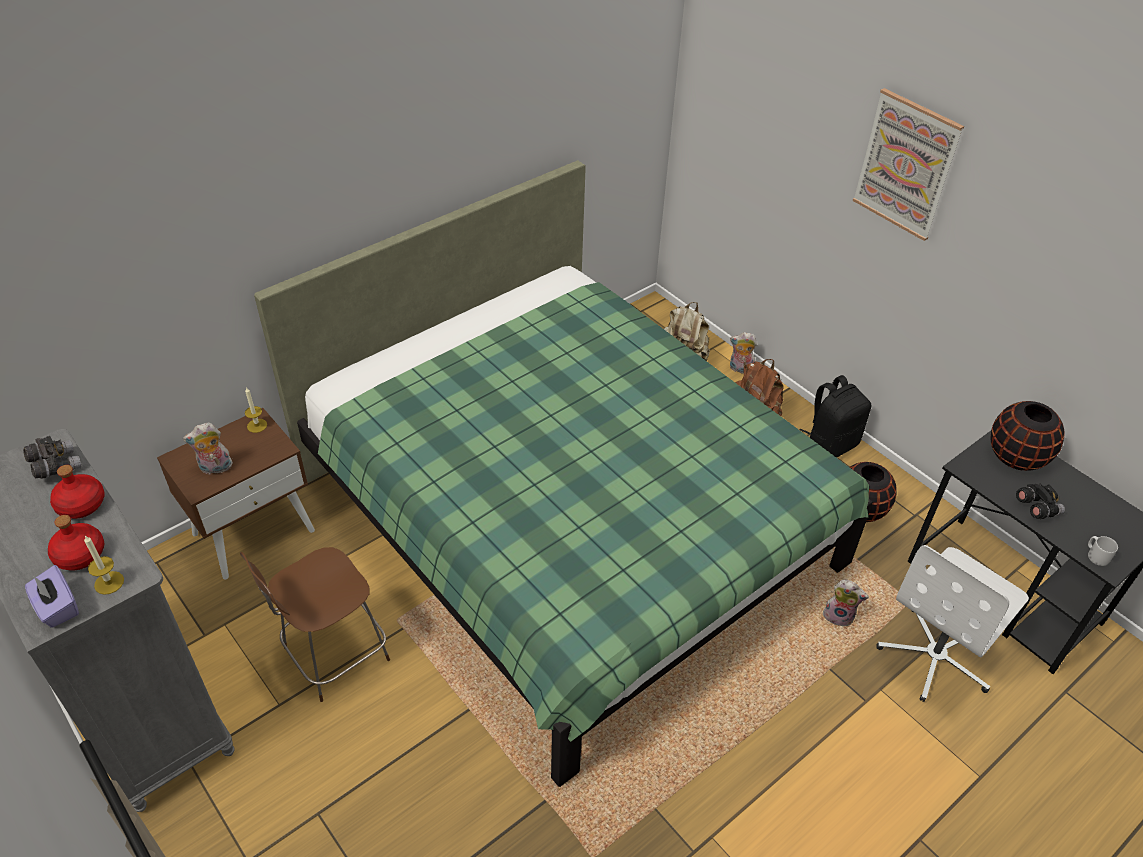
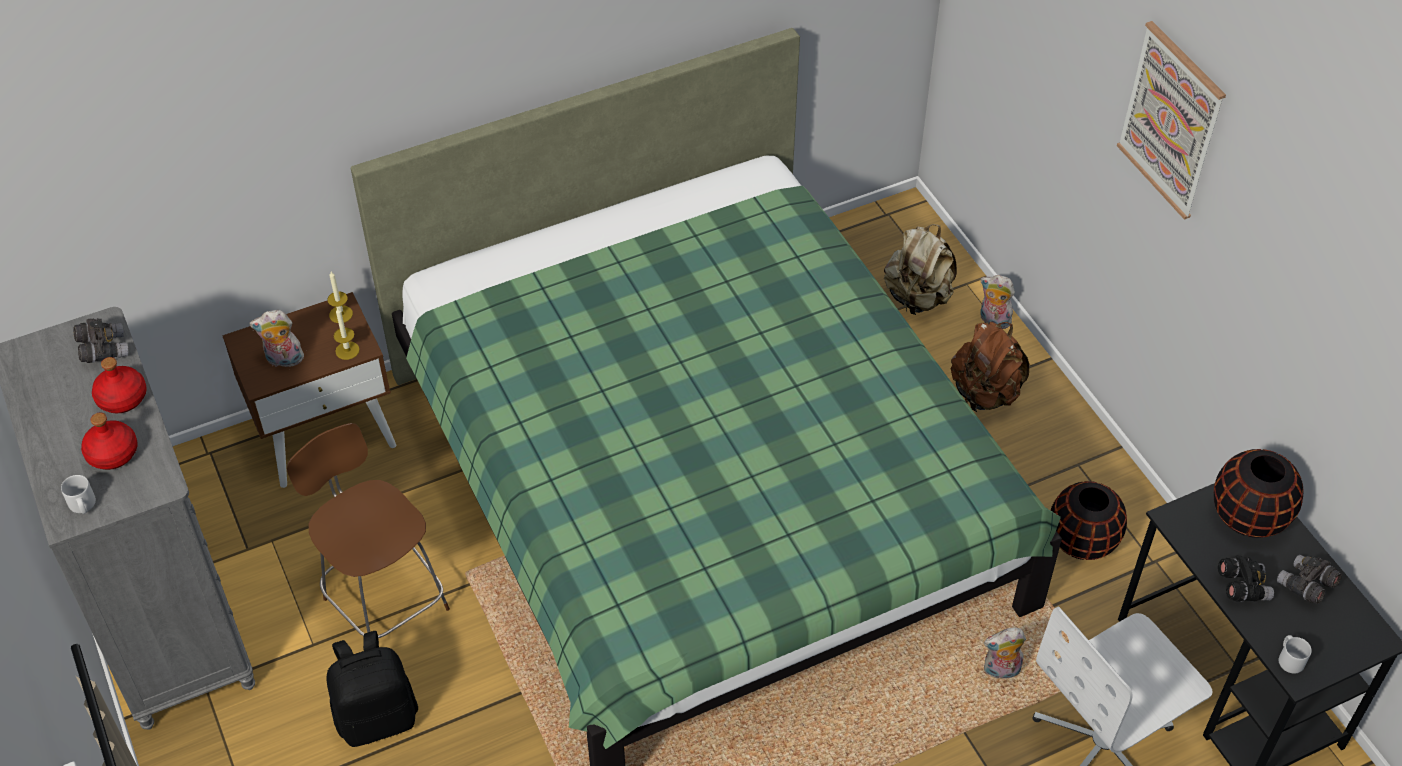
camera: 15 degrees right, 5 degrees up
(57, 607) = (83, 505): purple tissue box -> grey mug
(109, 582) = (135, 488): candle -> candle (347, 350)
(333, 656) = (383, 600): brown chair -> brown chair turned 75 degrees clockwise
(830, 444) = (1076, 446): black backpack -> black backpack (377, 717)
(839, 616) = (1001, 671): plush toy -> plush toy turned 135 degrees clockwise
(1080, 499) = (1305, 586): none -> grey binoculars

